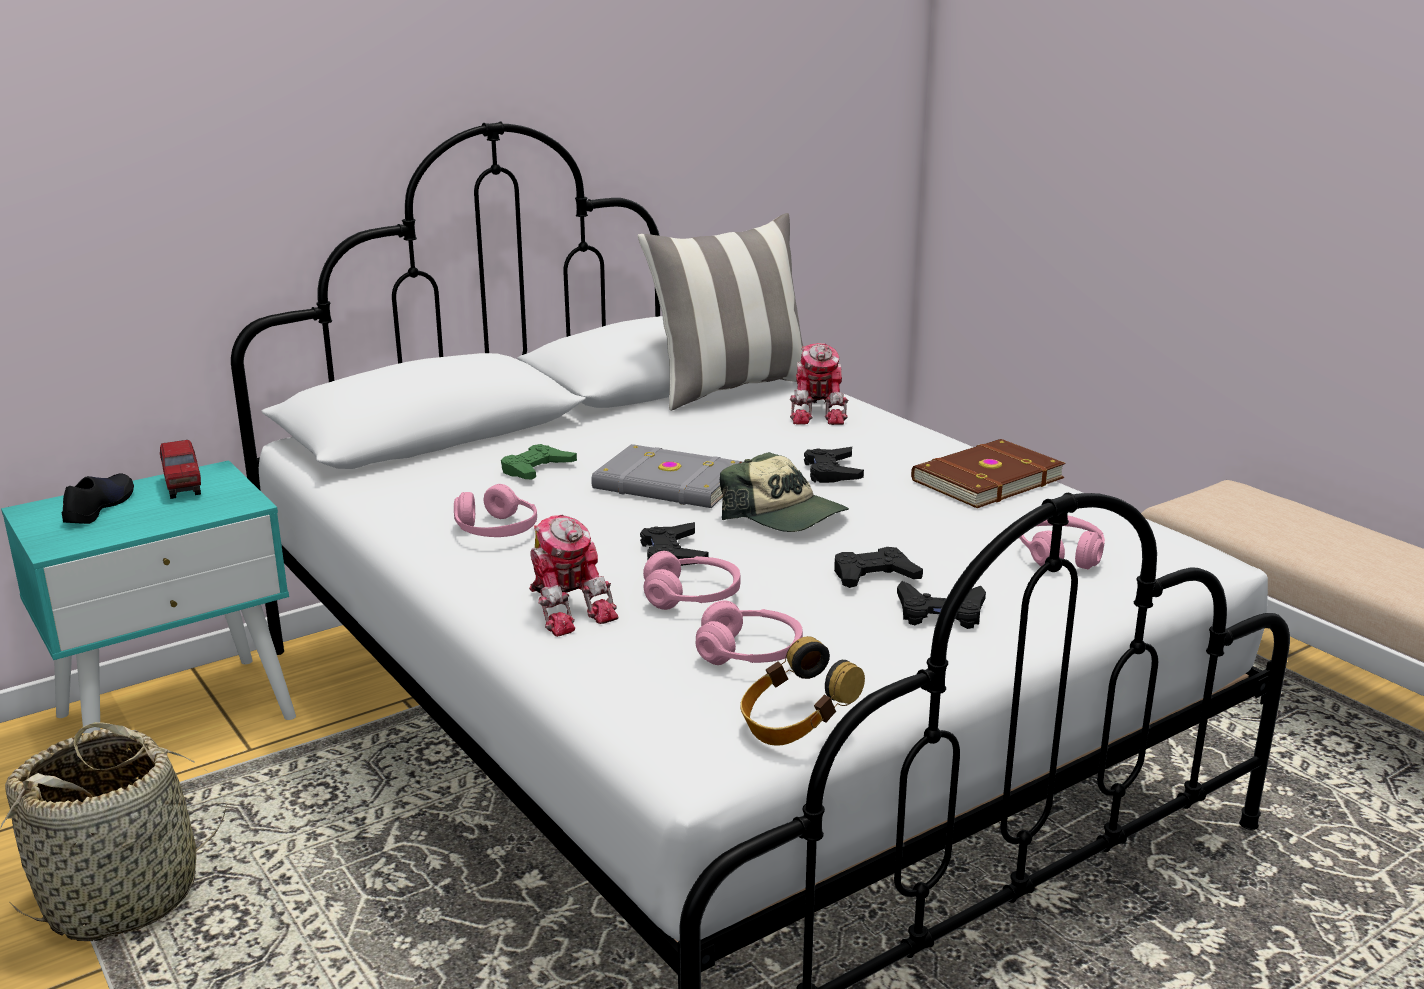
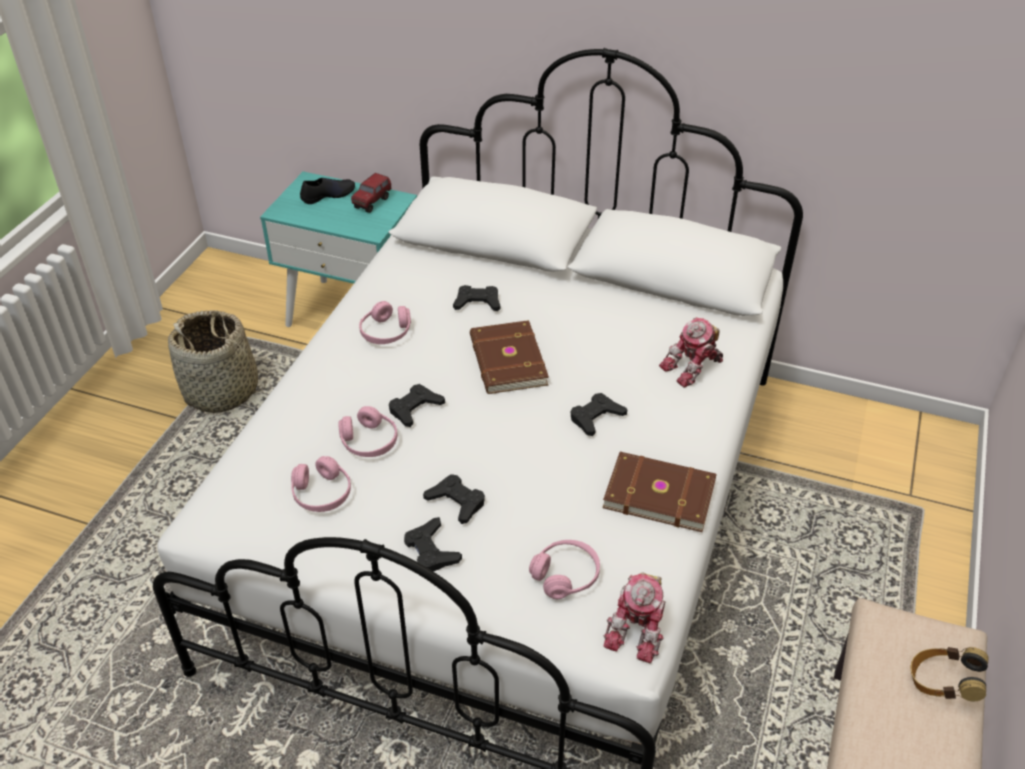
camera: 55 degrees right, 20 degrees up
(536, 469) = (477, 303): green game controller -> black game controller
(568, 608) = (320, 404): toy robot -> toy robot (639, 628)
(668, 484) = (506, 361): grey book -> brown book
(730, 389) = (690, 310): pillow -> none
(784, 516) = (507, 428): cap -> none
(795, 725) = (258, 545): headphones -> headphones (941, 684)

